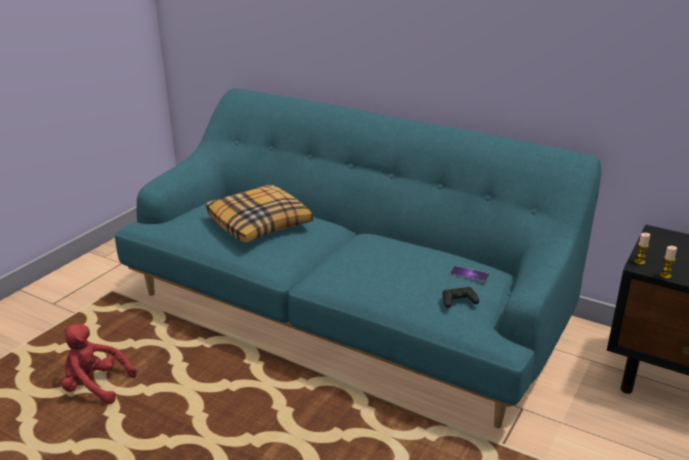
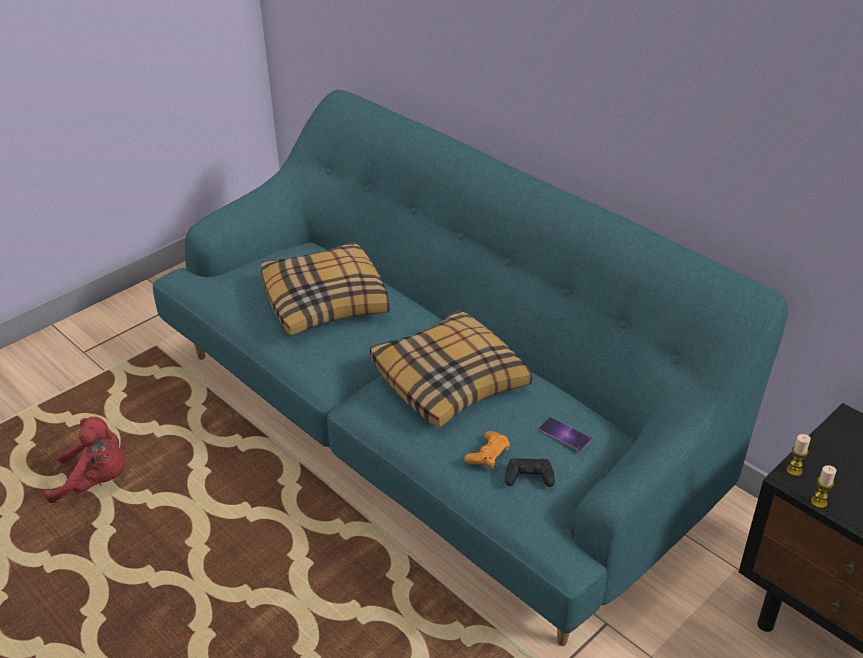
camera: 15 degrees right, 10 degrees up
(95, 386) = (96, 482): red plush toy -> red plush toy turned 150 degrees clockwise
(373, 256) = (450, 380): none -> pillow
(423, 292) = (488, 454): none -> orange game controller

